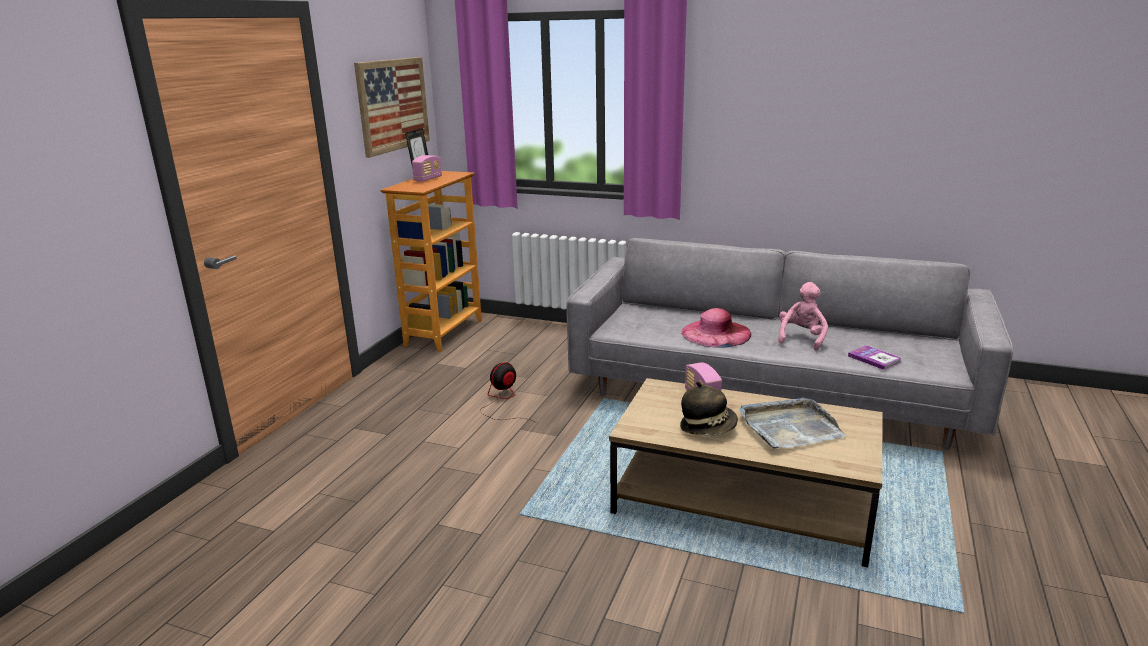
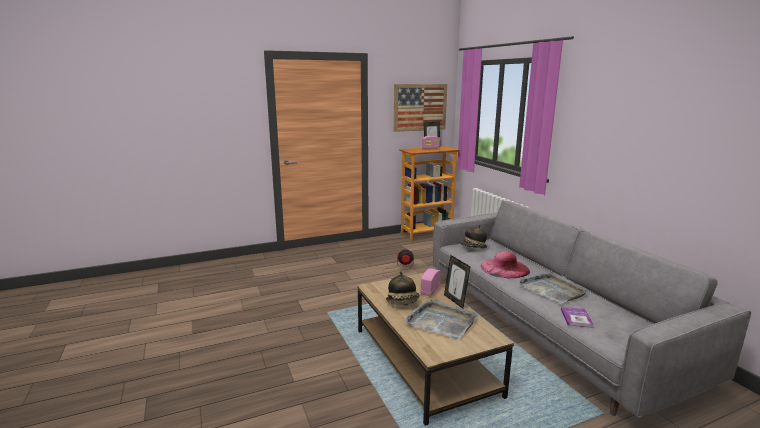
camera: 45 degrees right, 5 degrees down
(632, 321) = (473, 247): none -> hat
(750, 396) = (455, 301): none -> picture frame
(801, 338) = (552, 290): pink plush toy -> grey tray

